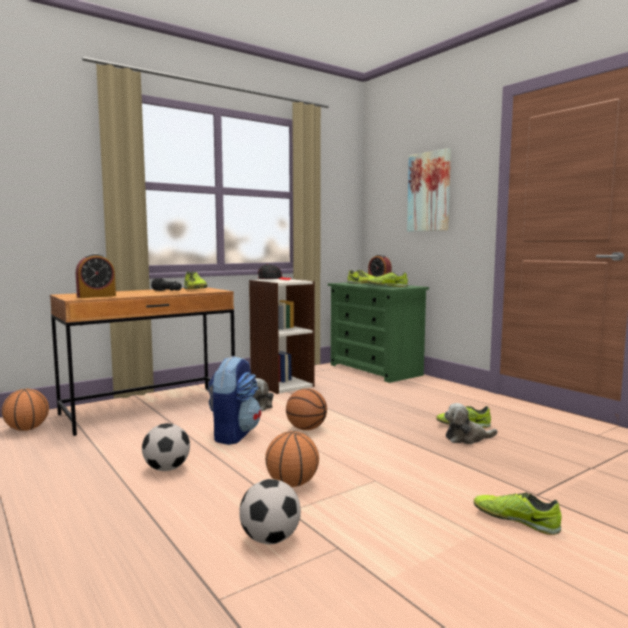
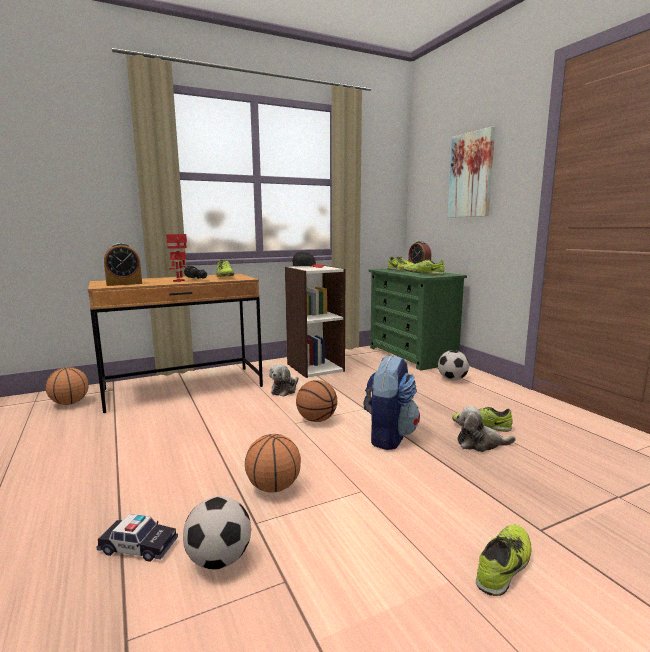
camera: 10 degrees right, 5 degrees up
(152, 293) = (179, 281): none -> toy robot
(167, 469) = (163, 457): football -> football (452, 379)
(186, 537) = (138, 546): none -> toy car
(233, 434) = (244, 421): backpack -> backpack (389, 436)
(515, 520) = (504, 565): shoe -> shoe turned 90 degrees clockwise

